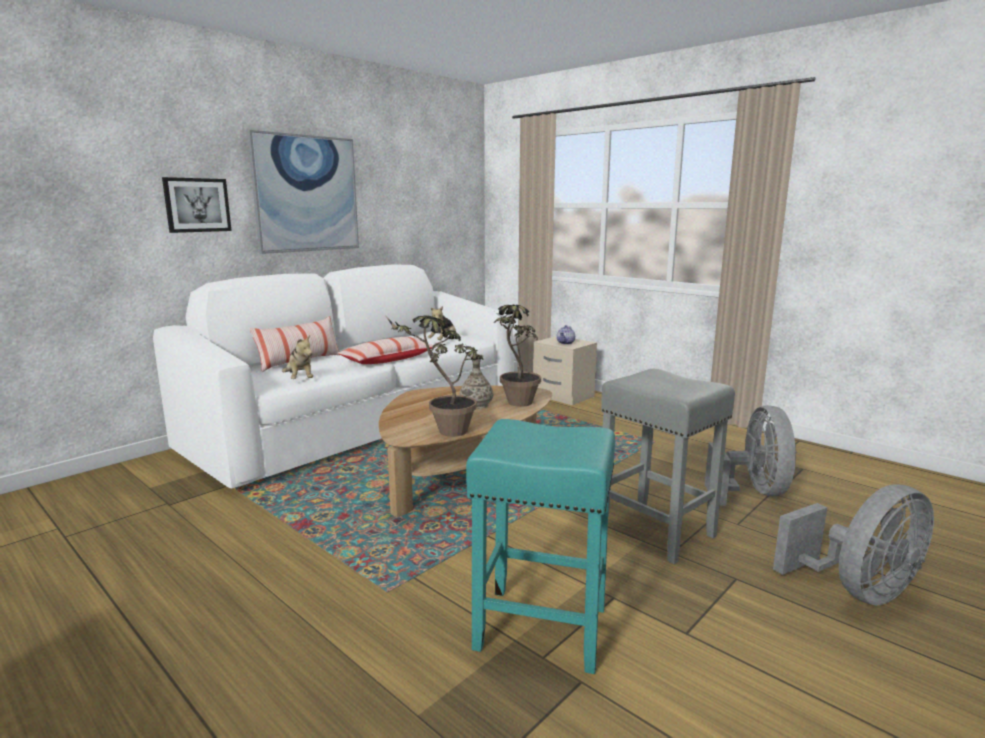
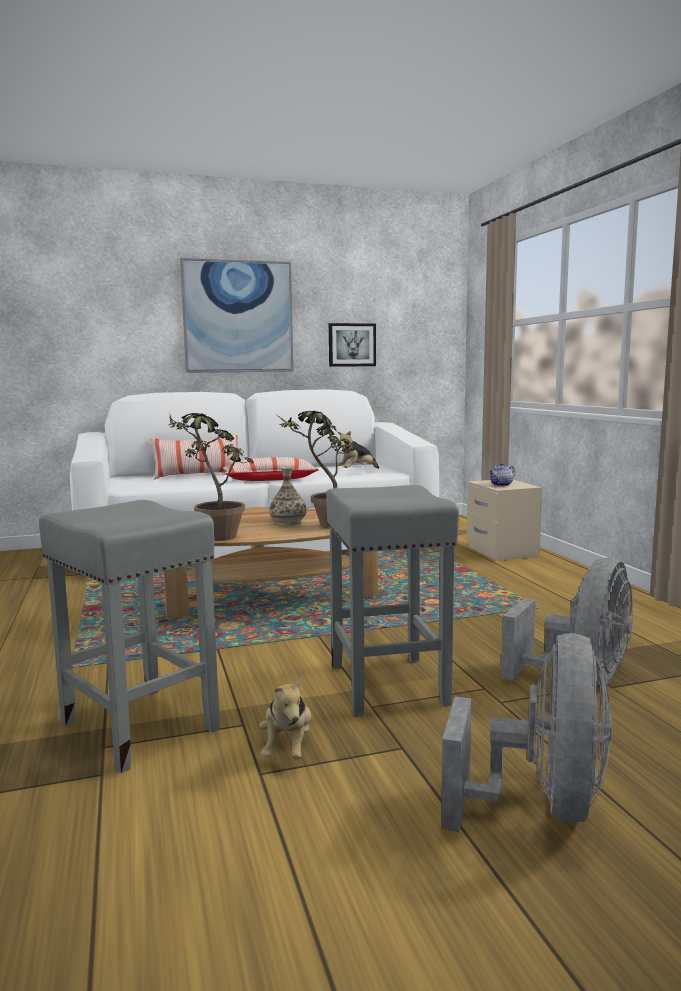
camera: 30 degrees right, 5 degrees down
(197, 205) = (128, 327): picture -> picture (352, 345)
(299, 379) = (169, 486): plush toy -> plush toy (288, 747)
(538, 628) = (137, 726): turquoise stool -> grey stool
(858, 591) = (542, 805): grey fan -> grey fan turned 75 degrees counterclockwise

